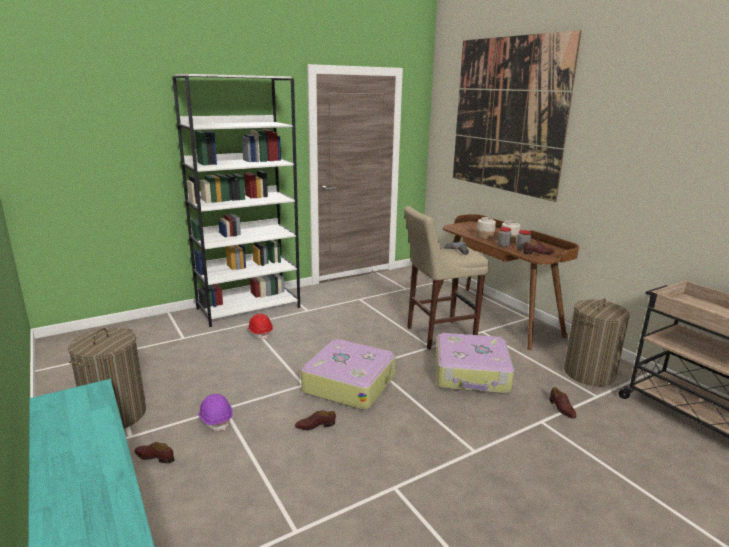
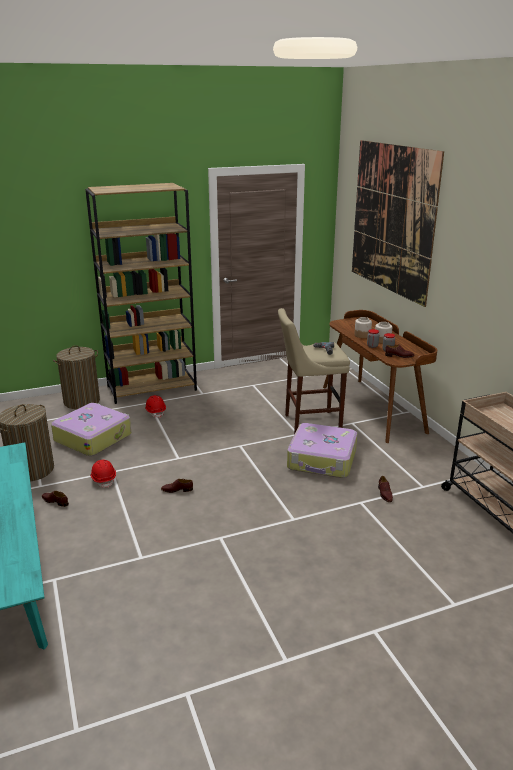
camera: 10 degrees right, 5 degrees up
(216, 419) = (103, 479): purple hard hat -> red hard hat
(249, 308) = (152, 388): white bookcase -> brown bookcase
(349, 383) = (215, 460): suitcase -> suitcase (93, 437)
(589, 373) = (428, 467): laundry basket -> laundry basket (82, 401)

